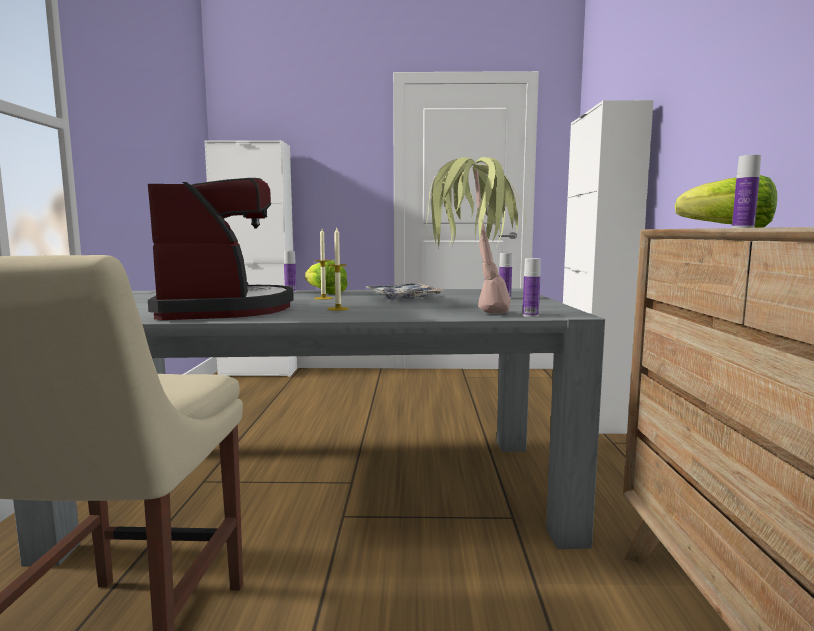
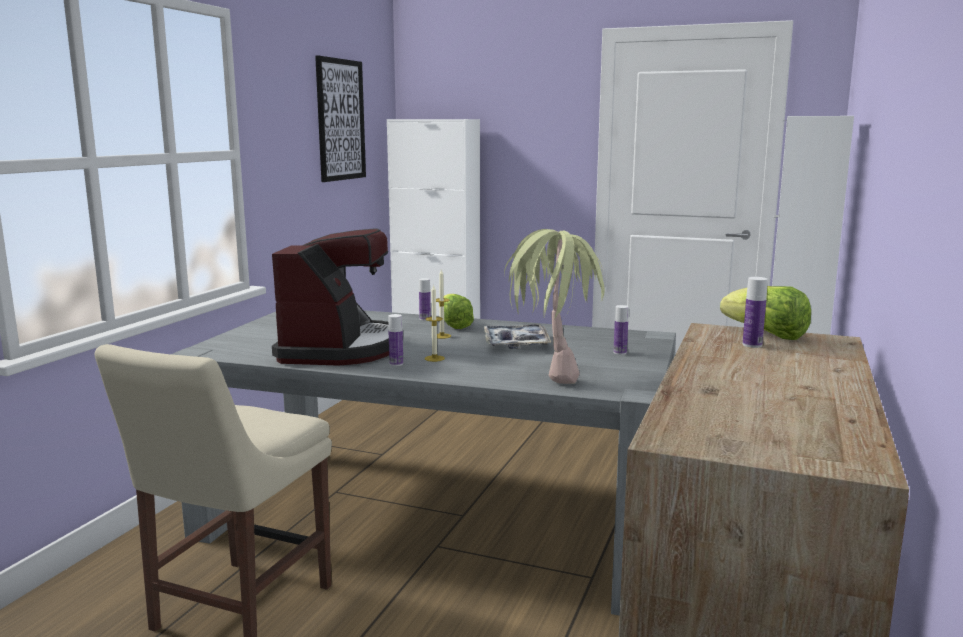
camera: 20 degrees right, 5 degrees up
(165, 129) = (340, 120): none -> picture
(530, 315) = (593, 390): bottle -> bottle (396, 364)

